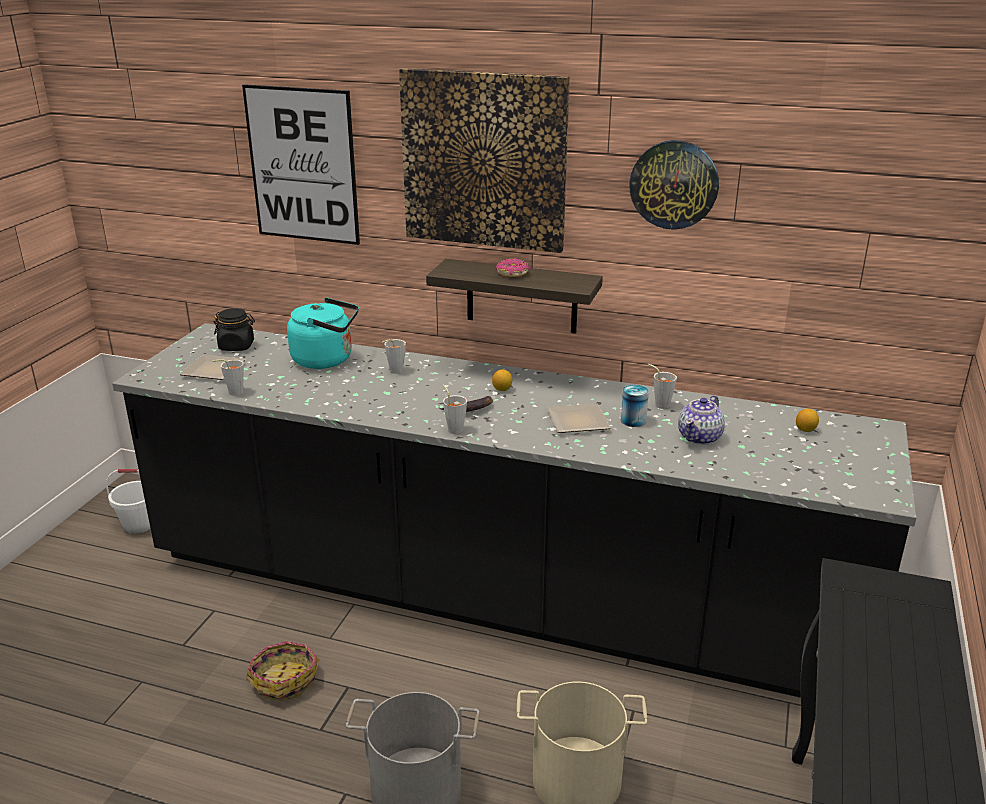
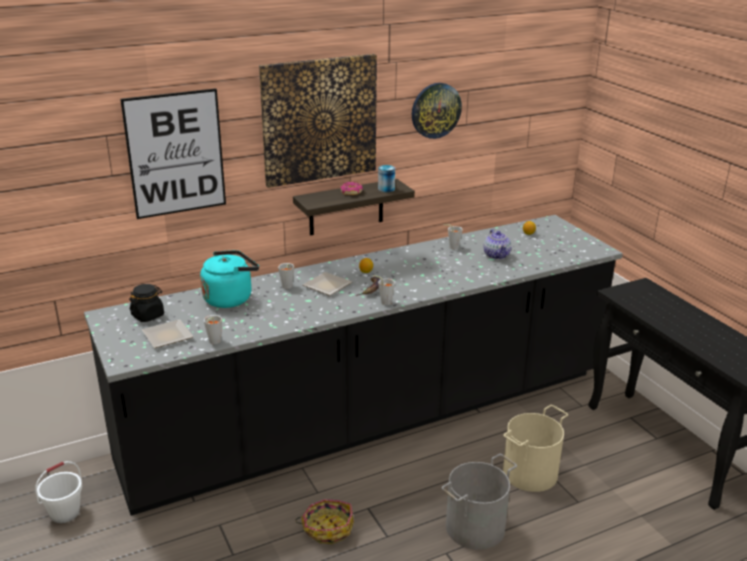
camera: 45 degrees left, 0 degrees up
(579, 421) = (433, 271): plate -> plate (327, 285)
(633, 420) = (456, 260): can -> can (386, 189)

